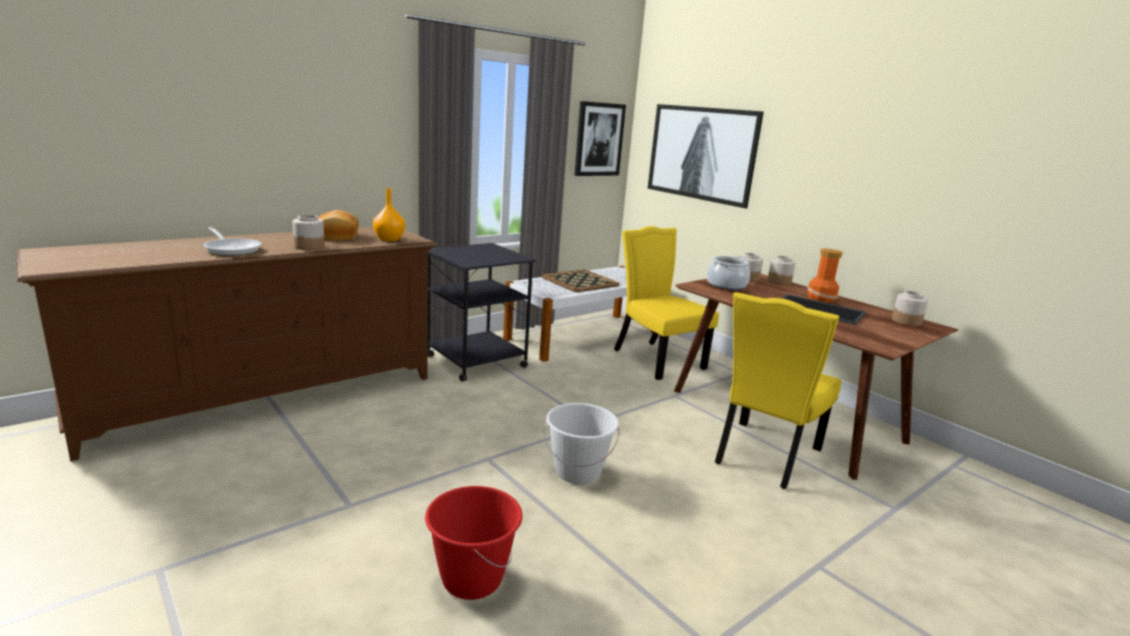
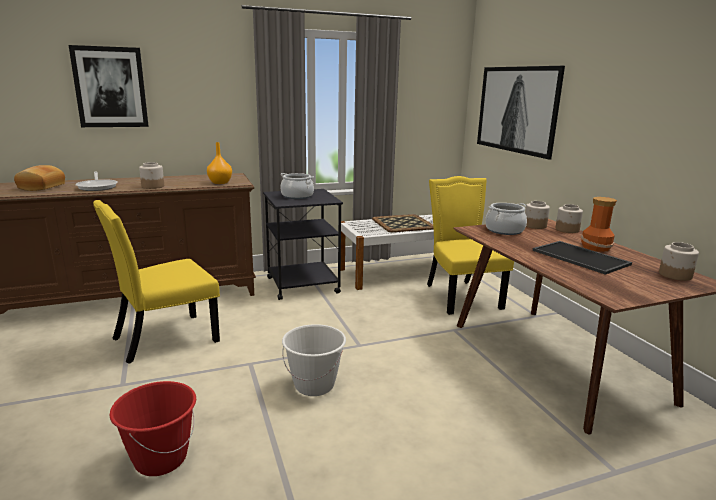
camera: 20 degrees right, 0 degrees up
(336, 236) = (184, 180): bread -> bread (41, 187)
(474, 253) = (297, 196): none -> cooking pot
(599, 139) = (433, 101): picture -> picture (110, 87)
(766, 453) = (507, 394): yellow chair -> yellow chair (167, 338)

